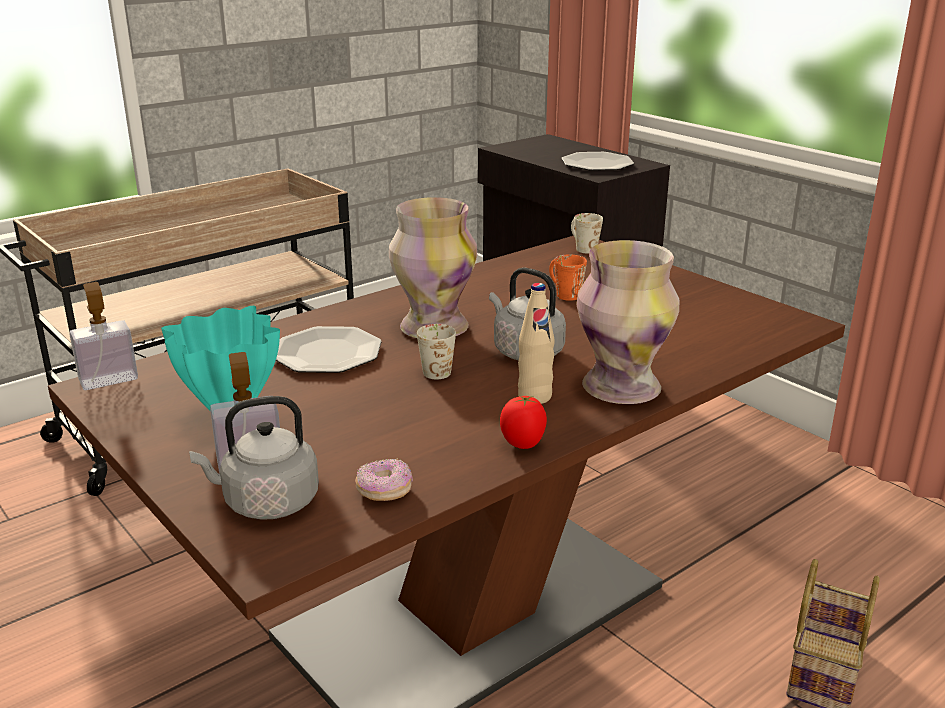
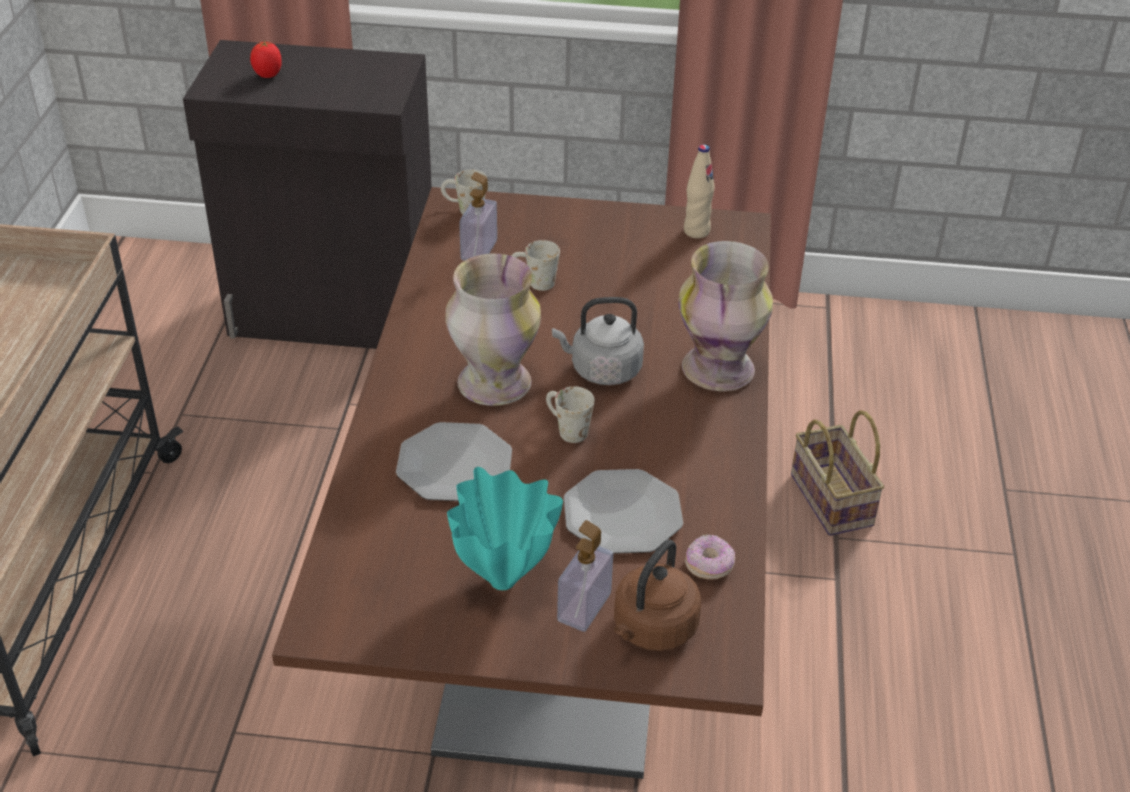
camera: 45 degrees left, 15 degrees up
(108, 380) = (319, 612): soap dispenser -> soap dispenser (479, 250)
(266, 503) = (652, 630): grey kettle -> brown kettle
(523, 445) = (732, 466): tomato -> tomato (268, 75)
(534, 397) = (675, 415): beige bottle -> beige bottle (696, 231)
(563, 293) = (533, 282): orange mug -> white mug
(597, 164) = (355, 81): plate -> plate (622, 514)

